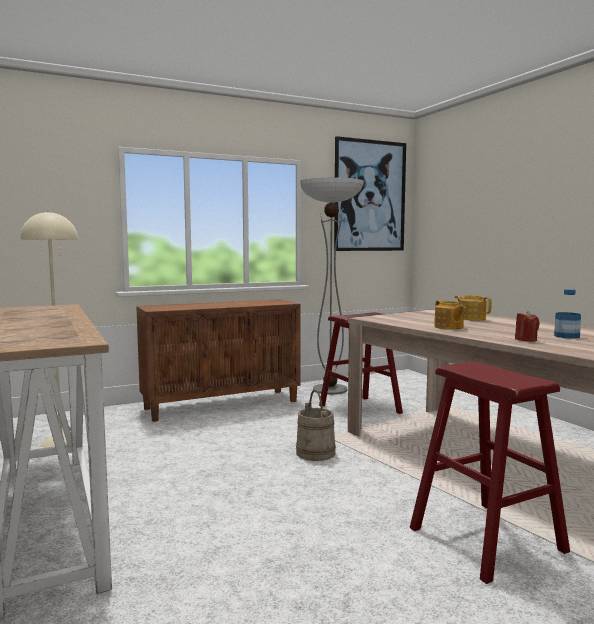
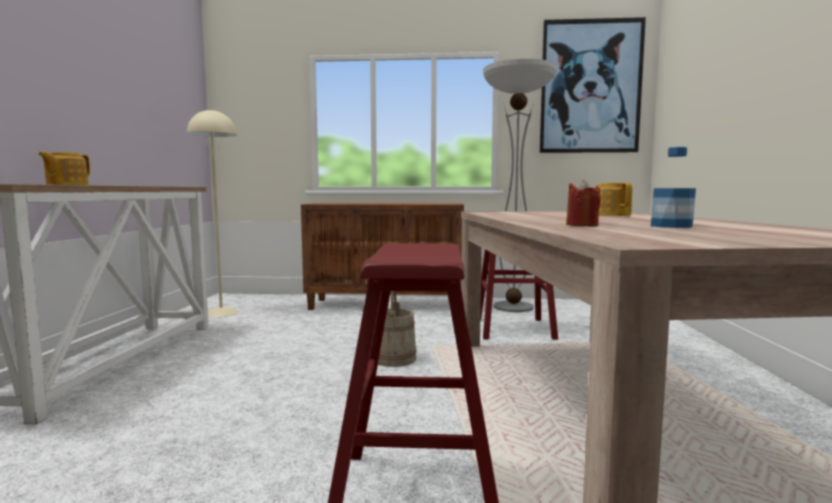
camera: 30 degrees right, 0 degrees up
(448, 327) = (535, 217): teapot -> teapot (66, 185)

